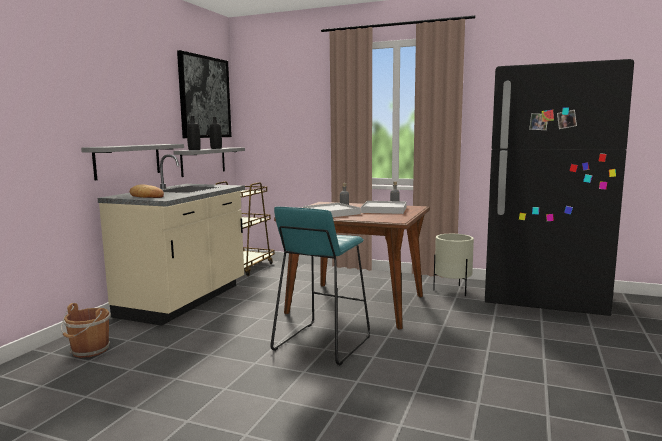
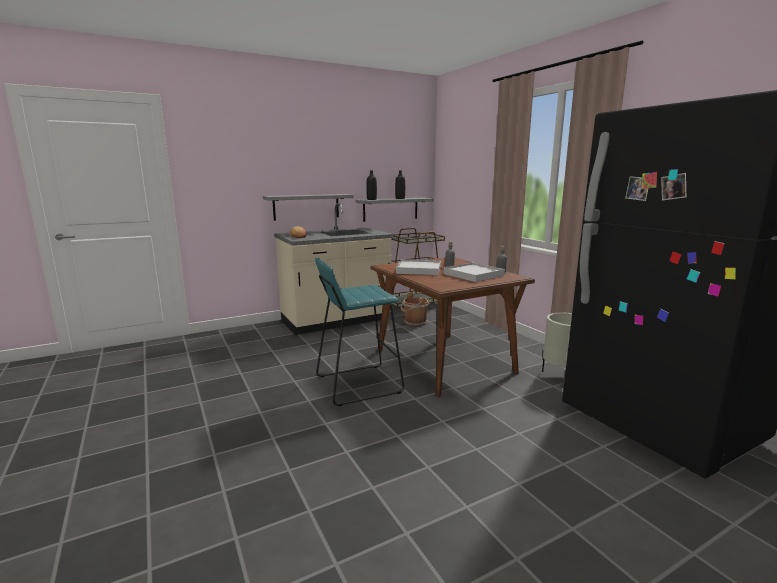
camera: 40 degrees right, 5 degrees up
(89, 351) = (236, 339): brown bucket -> brown bucket (414, 323)
(205, 97) = (397, 153): picture -> none

